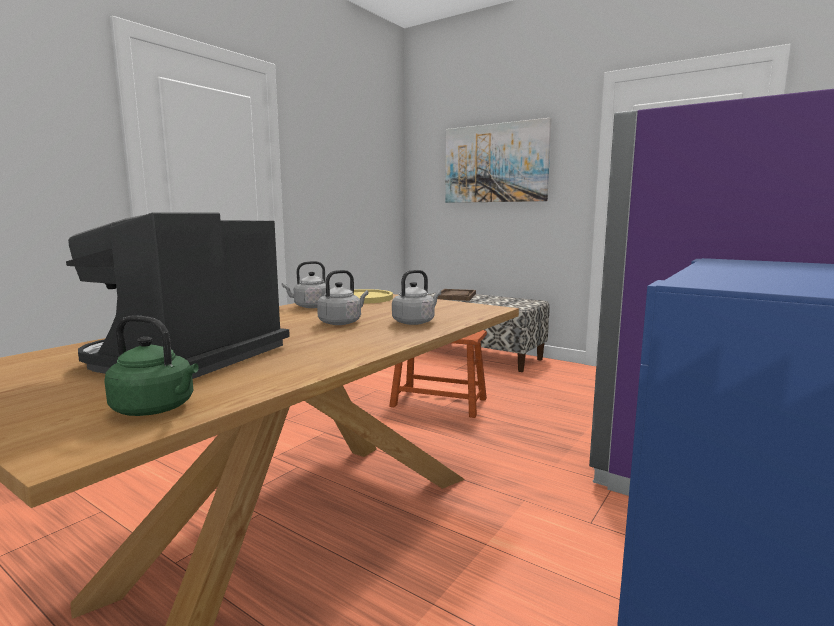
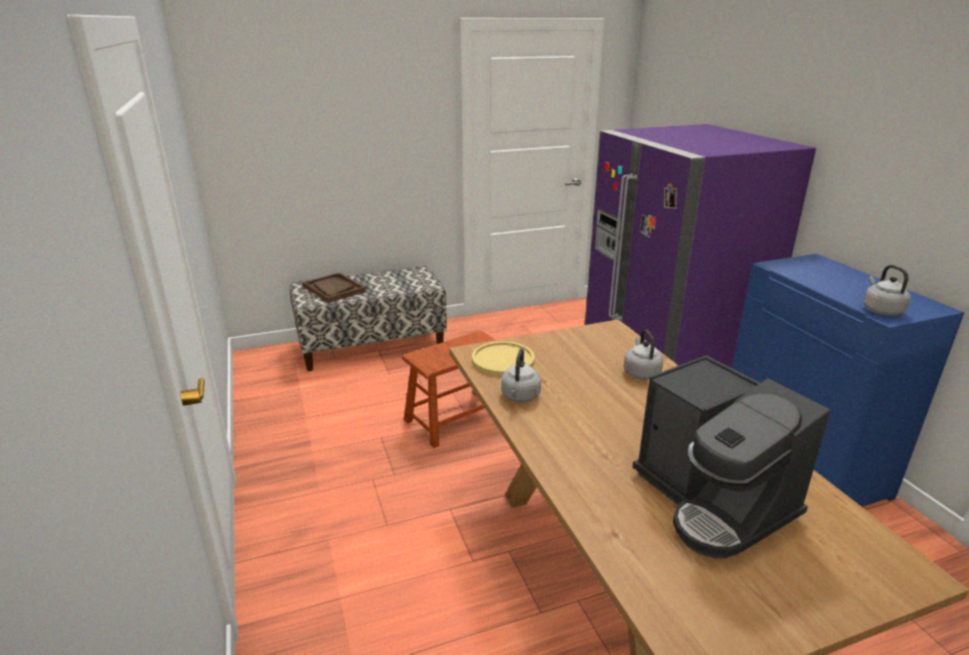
camera: 55 degrees left, 15 degrees up
(157, 409) = (845, 531): green kettle -> none
(342, 322) = (615, 401): grey kettle -> grey kettle (881, 310)
(495, 163) = (340, 116): picture -> none

